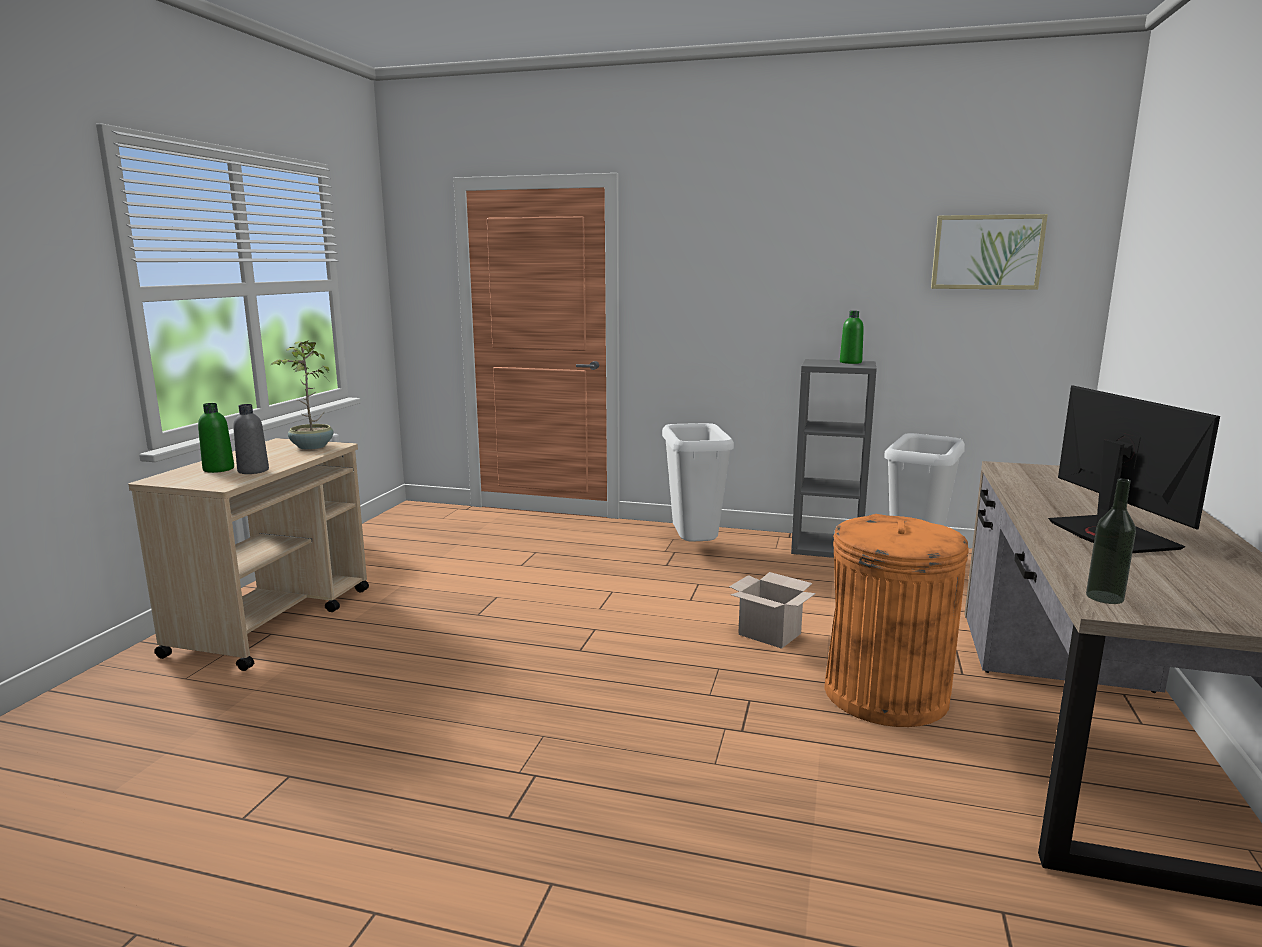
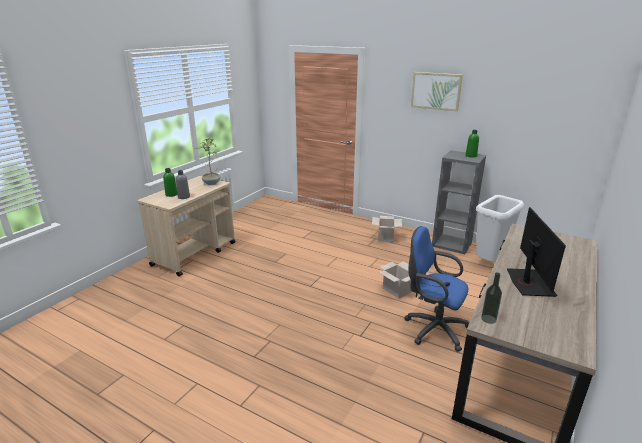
camera: 15 degrees right, 10 degrees up
(695, 549) = (386, 238): white trash can -> cardboard box
(885, 693) = (433, 328): orange trash can -> blue office chair
(987, 252) = (552, 103): picture -> picture (436, 91)

